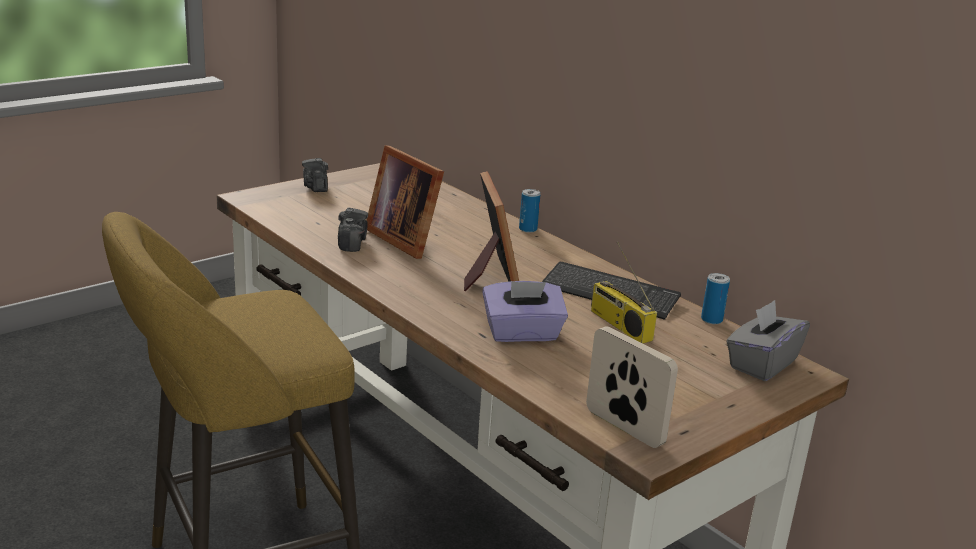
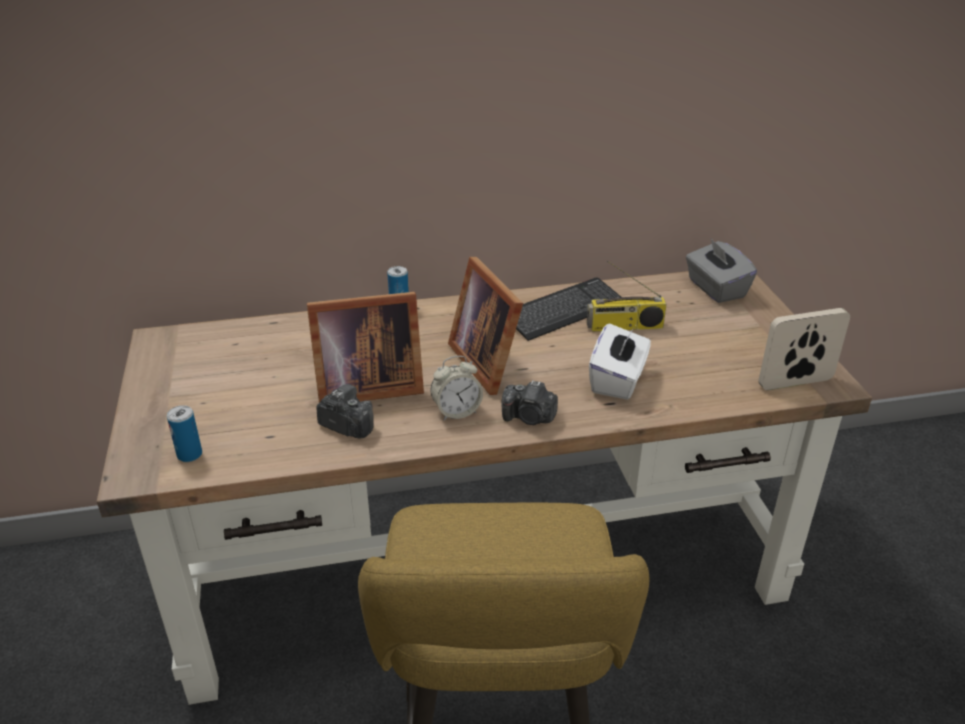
camera: 60 degrees left, 10 degrees up
(316, 187) = (159, 410): camera -> camera (529, 418)
(406, 276) = (456, 412): none -> alarm clock
(489, 275) = (488, 361): picture frame -> picture frame turned 135 degrees counterclockwise
(522, 333) = (618, 380): purple tissue box -> white tissue box
(711, 319) = (635, 282): can -> can (189, 454)

